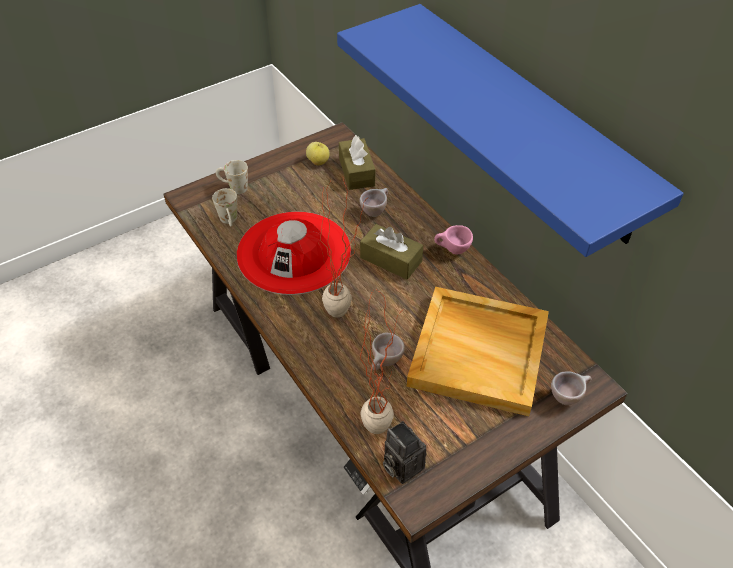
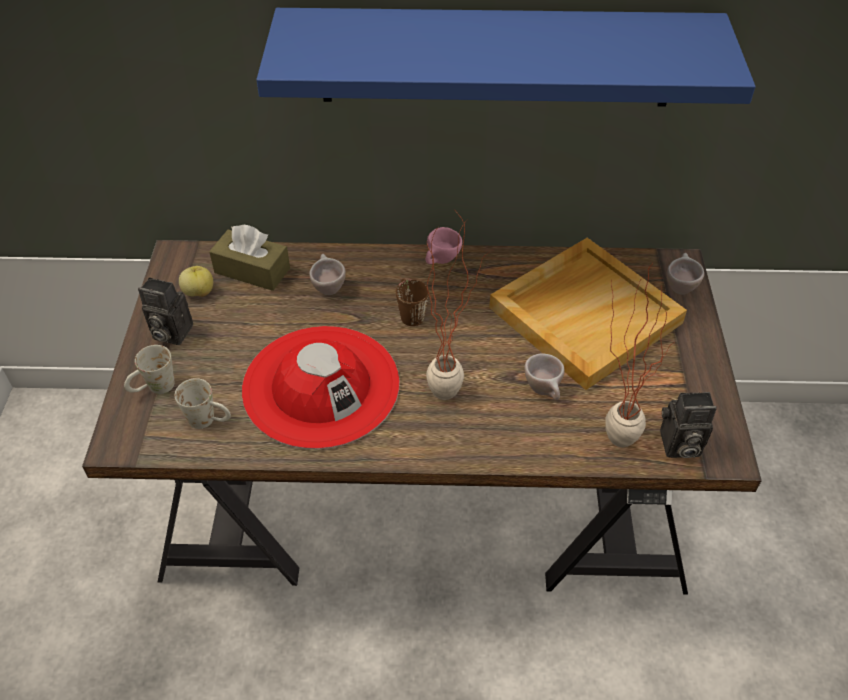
camera: 55 degrees left, 0 degrees up
(277, 169) = (169, 333): none -> camera
(391, 259) = (409, 312): brown tissue box -> brown mug

